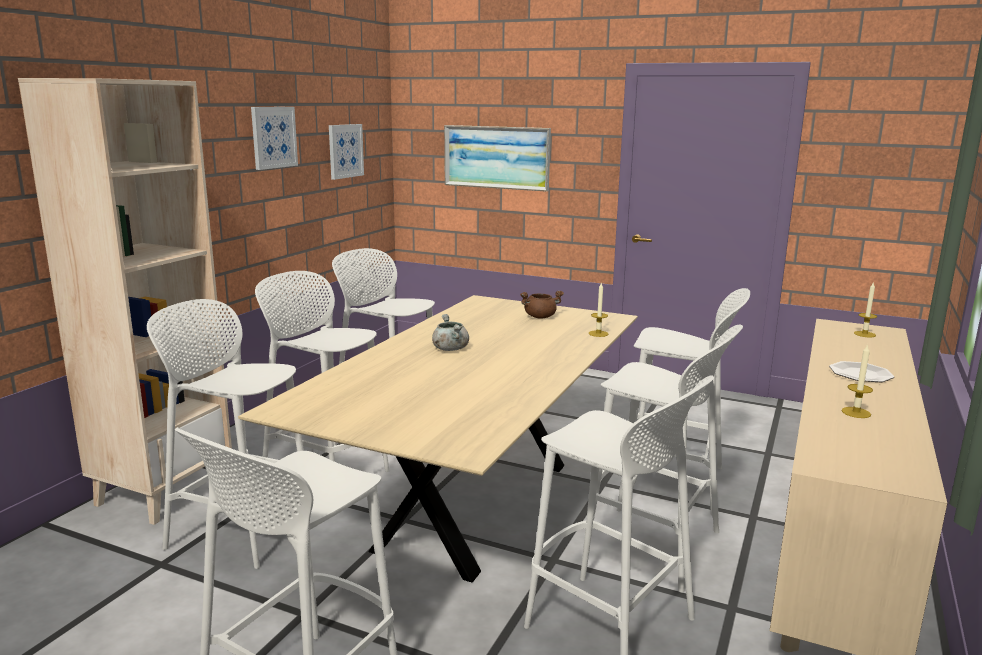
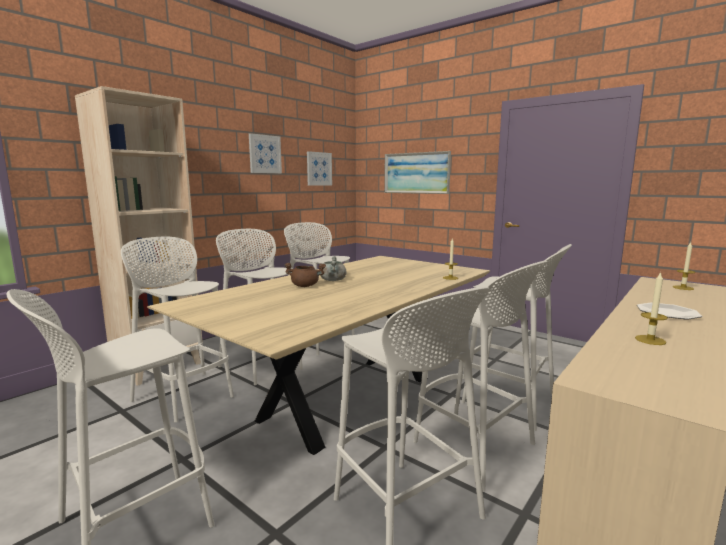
camera: 15 degrees right, 5 degrees down
(540, 317) = (415, 267): brown cooking pot -> brown cooking pot (305, 286)

